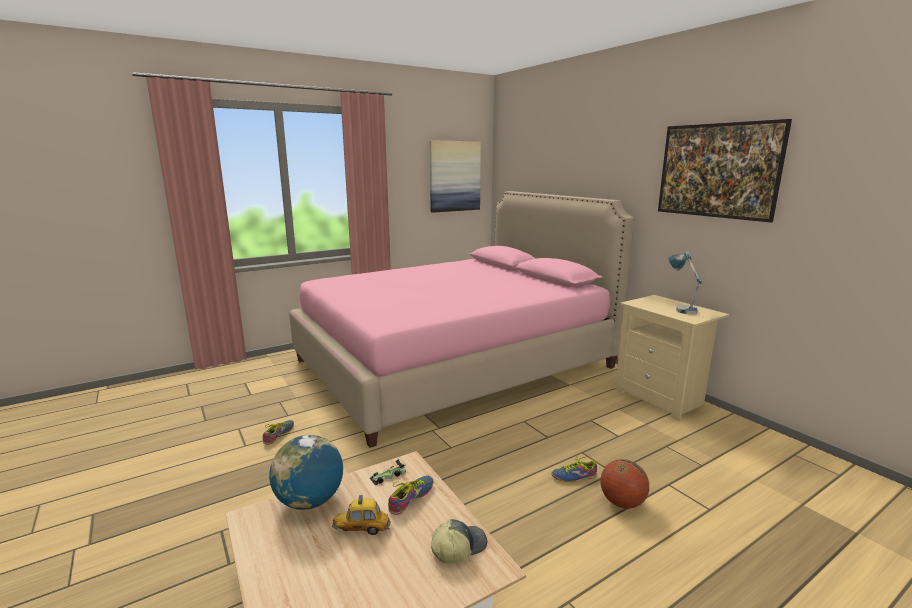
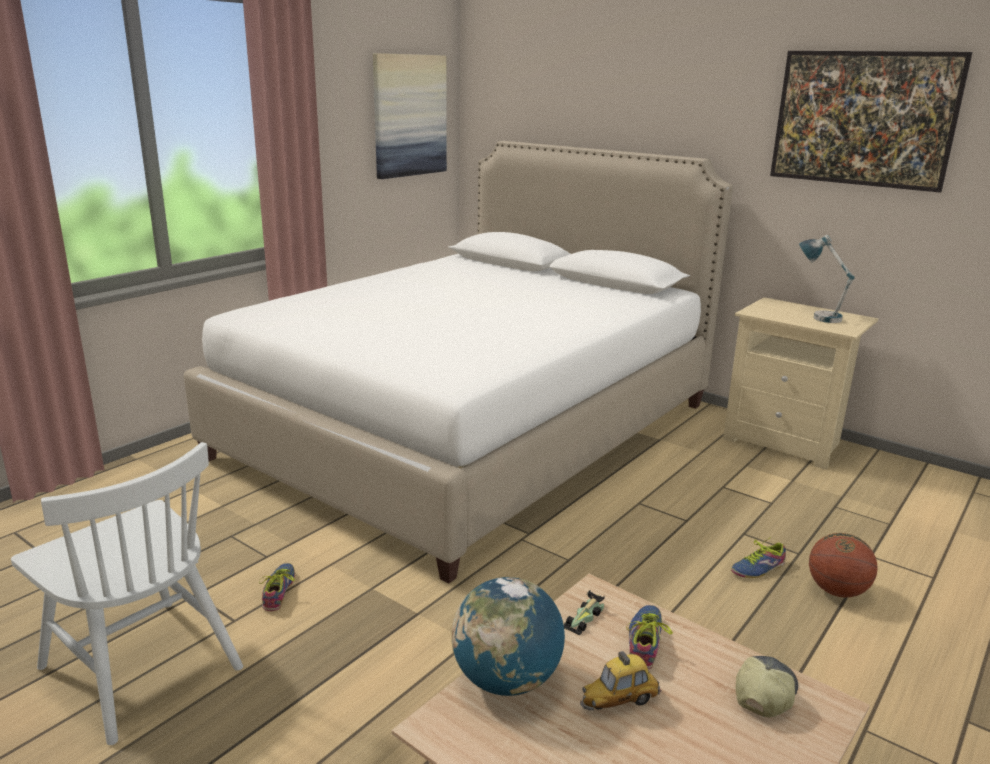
camera: 20 degrees left, 5 degrees up
(185, 459) = (141, 667): none -> white chair
(453, 363) = (472, 430): pink bed -> white bed

